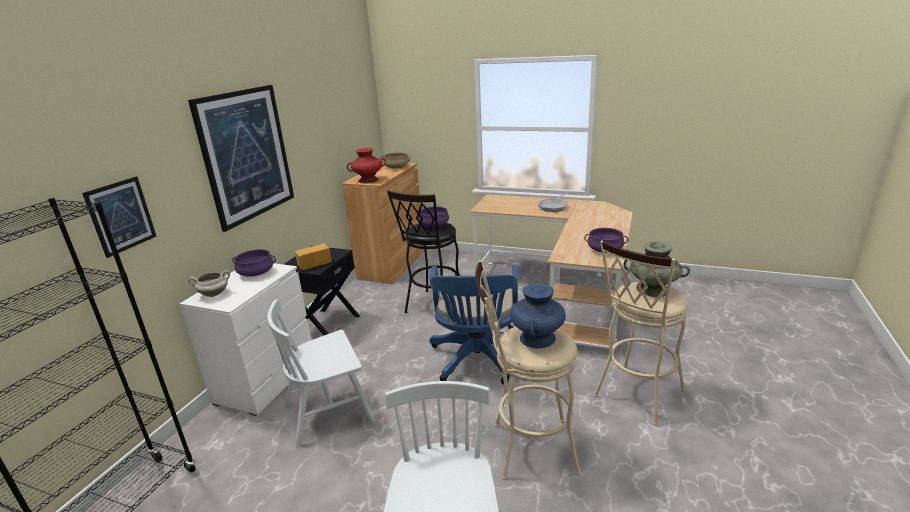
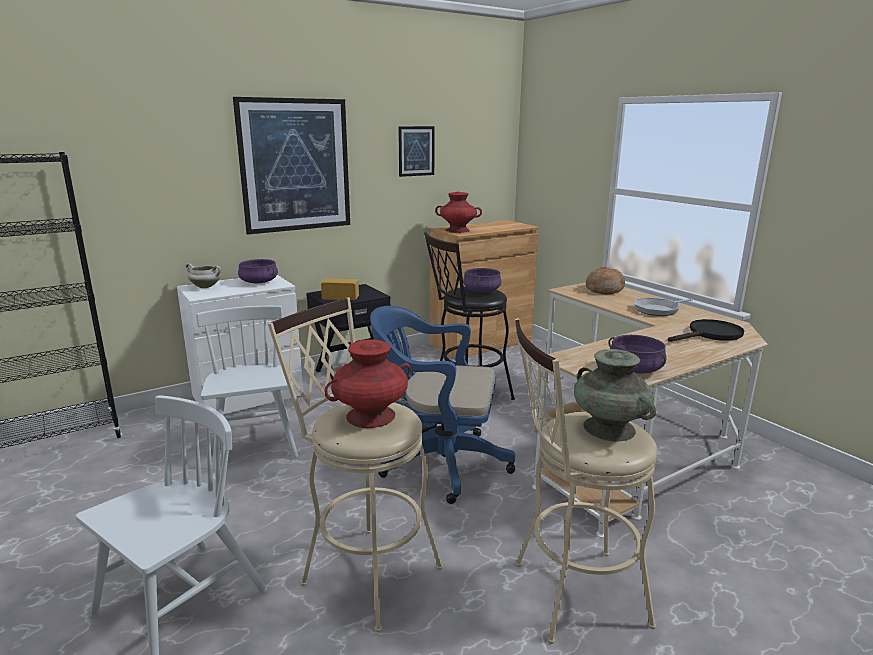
camera: 35 degrees right, 5 degrees down
(121, 216) = (134, 187): picture -> picture (416, 151)
(329, 412) = (254, 443): white chair -> white chair turned 60 degrees clockwise
(396, 167) = (508, 226): beige cooking pot -> none
(477, 361) = (437, 462): blue office chair -> blue office chair turned 60 degrees clockwise
(502, 201) = (604, 289): none -> bread
(537, 338) = (370, 416): blue vase -> red vase
(602, 215) = (710, 335): none -> black frying pan

